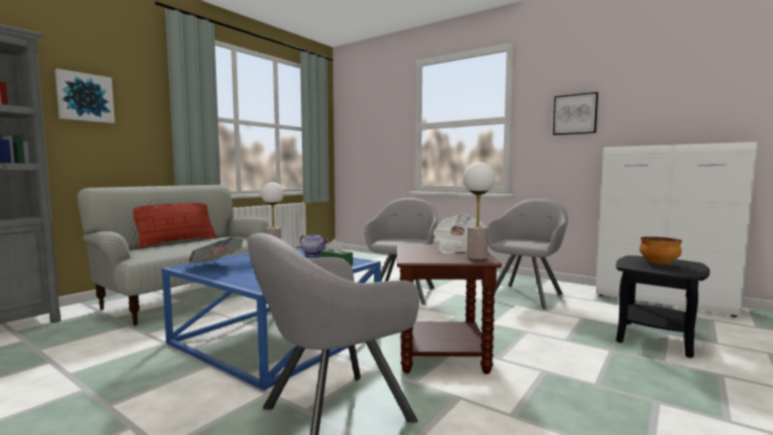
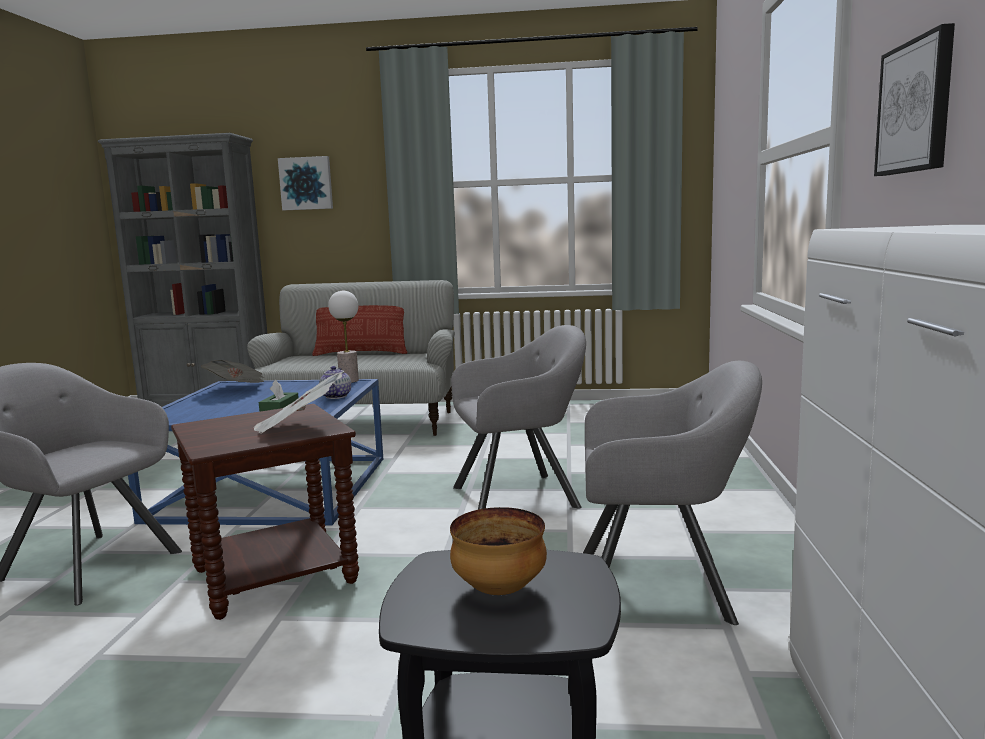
camera: 60 degrees right, 5 degrees up
(477, 257) = (226, 444): table lamp -> none

